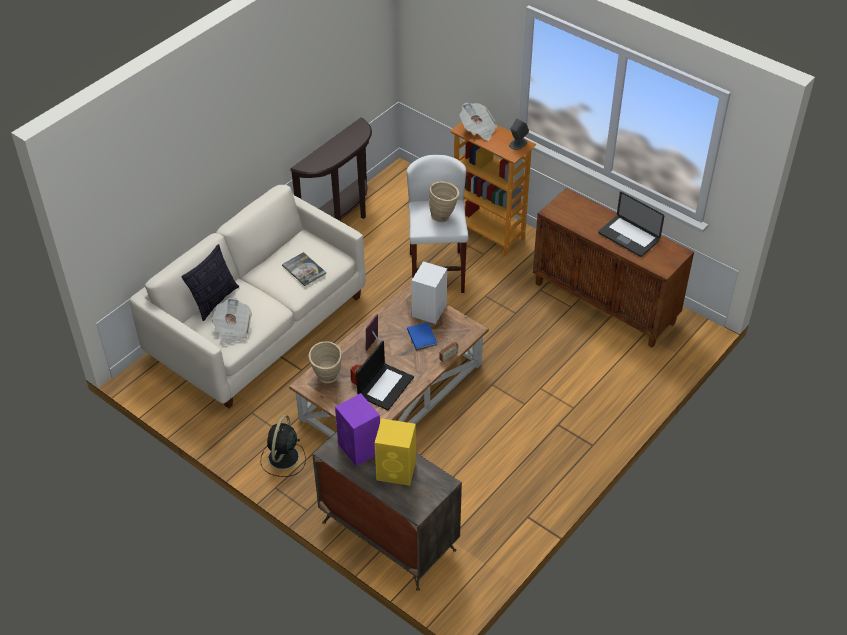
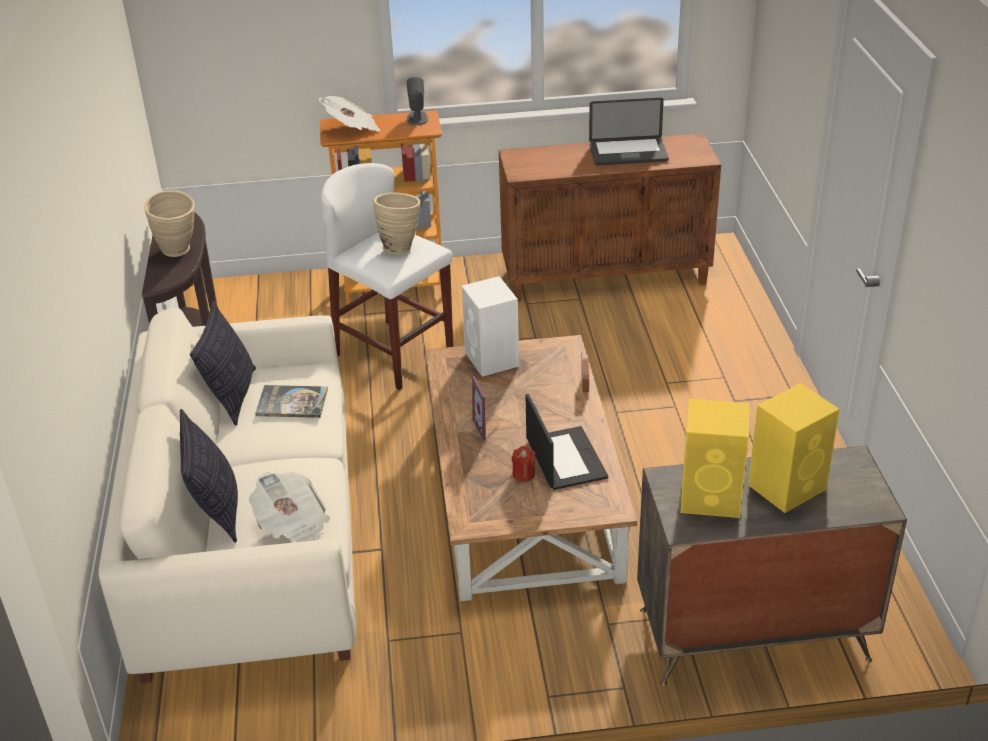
camera: 45 degrees left, 10 degrees down
(283, 458) = (507, 657): black fan -> none
(287, 248) = (232, 396): none -> pillow
(327, 379) = (488, 499): beige vase -> beige vase (179, 252)
(360, 449) = (712, 498): purple speaker -> yellow speaker
(422, 336) = (524, 386): blue book -> none

